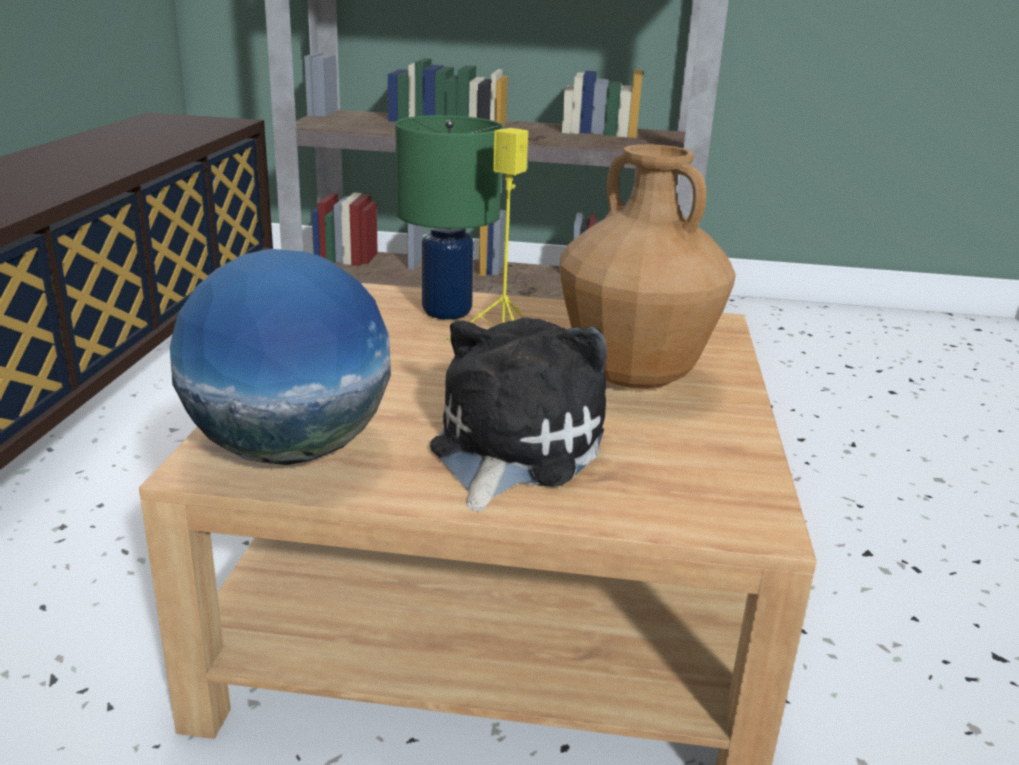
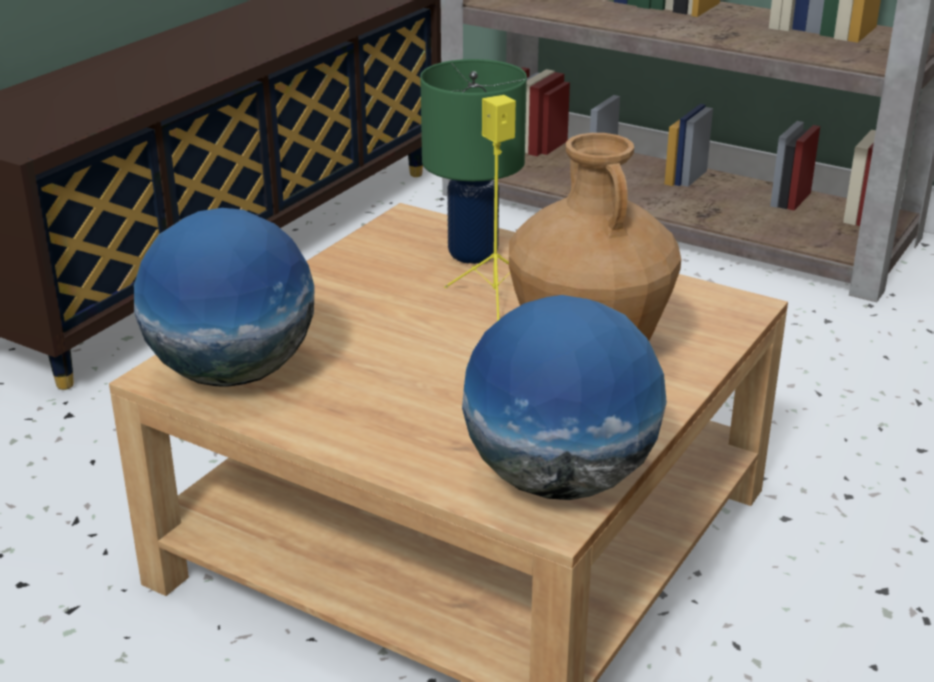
camera: 25 degrees right, 5 degrees up
(510, 449) = (408, 406): plush toy -> none
(726, 488) = (560, 480): none -> globe

